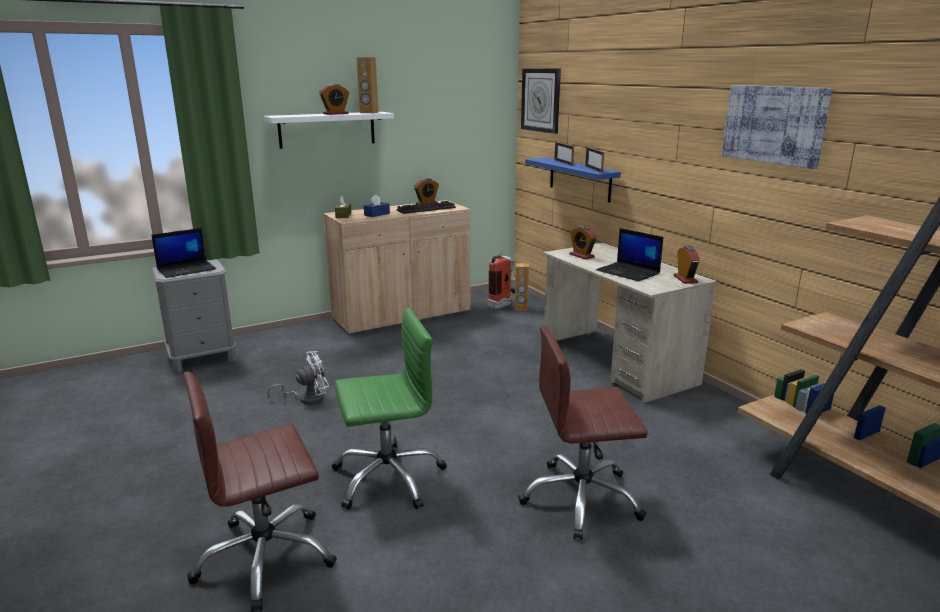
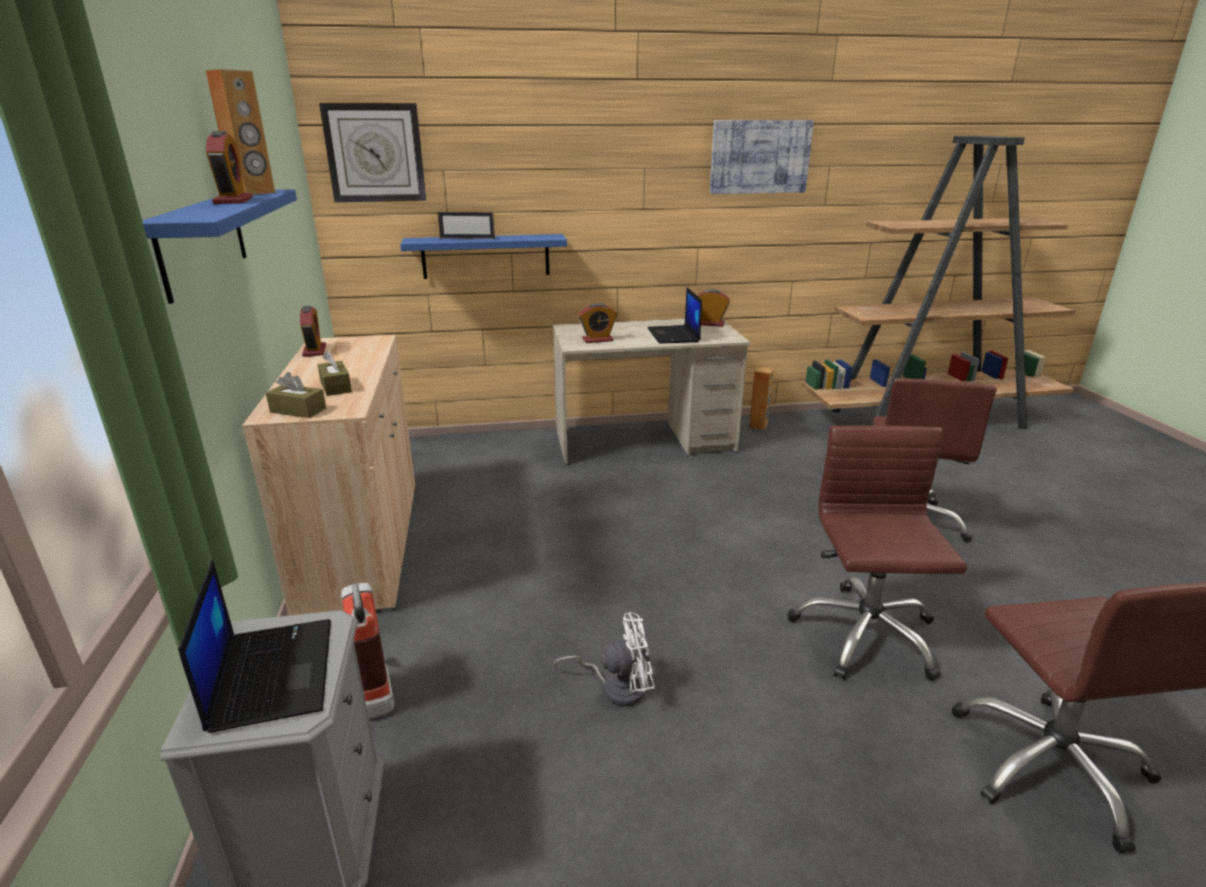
camera: 70 degrees left, 5 degrees up
(307, 398) = (616, 687): white fan -> white fan turned 90 degrees clockwise
(327, 129) = (203, 241): white shelf -> blue shelf
(377, 214) = (336, 387): blue tissue box -> brown tissue box
(388, 478) = (864, 634): green office chair -> brown office chair
(426, 209) = (353, 355): keyboard -> none
(503, 305) = (420, 462): fire extinguisher -> fire extinguisher (374, 690)
(521, 308) = (445, 454): brown speaker -> brown speaker (758, 425)
(593, 169) = (536, 237): picture frame -> none
(629, 272) = (674, 335): laptop -> laptop turned 105 degrees clockwise

